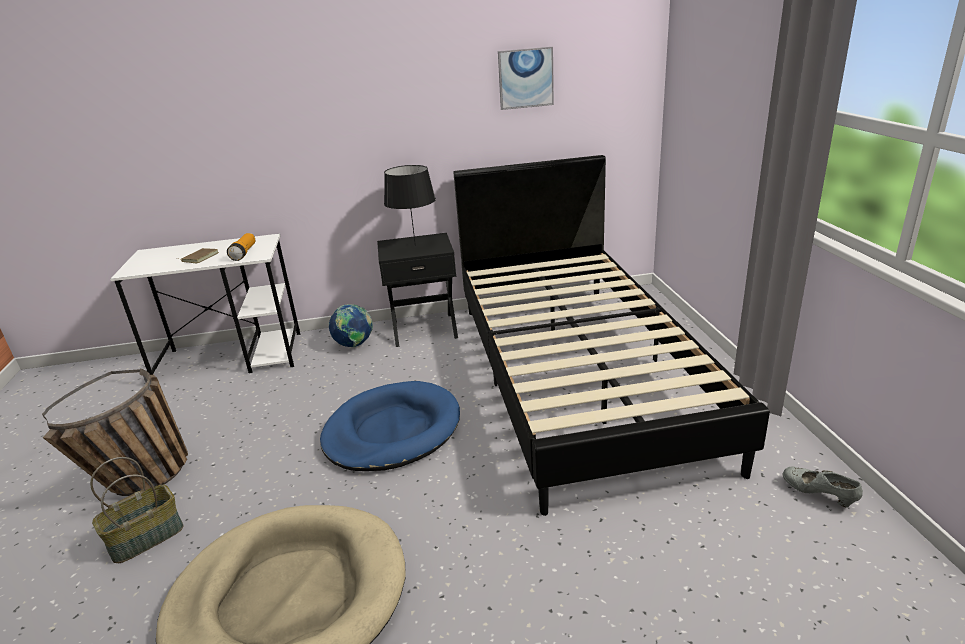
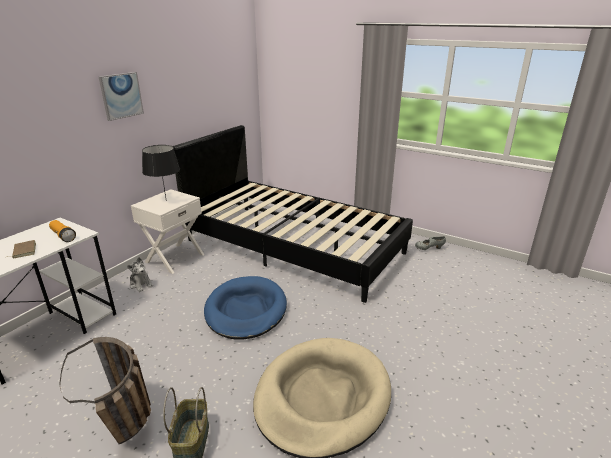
camera: 50 degrees left, 0 degrees up
(354, 345) = (141, 284): globe -> plush toy
(424, 329) = (174, 258): black nightstand -> white nightstand
(525, 78) = (200, 82): picture -> picture (121, 95)

